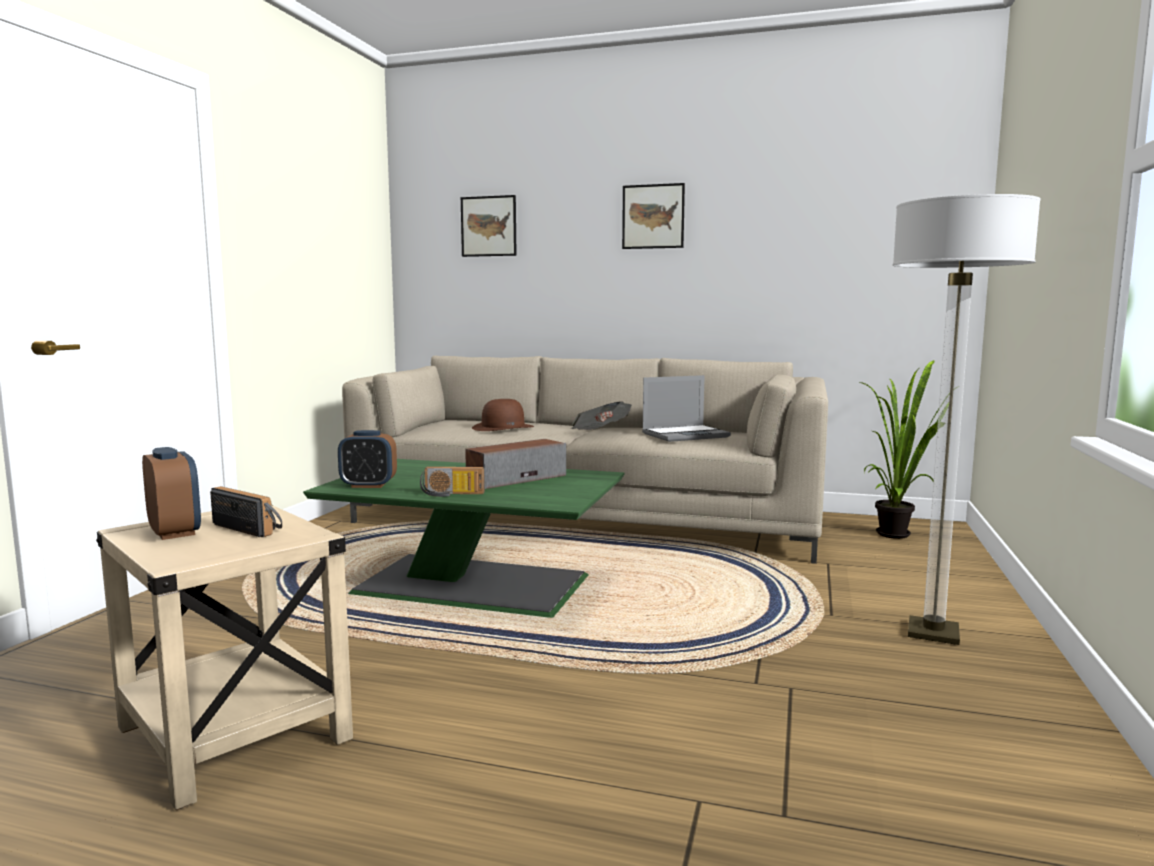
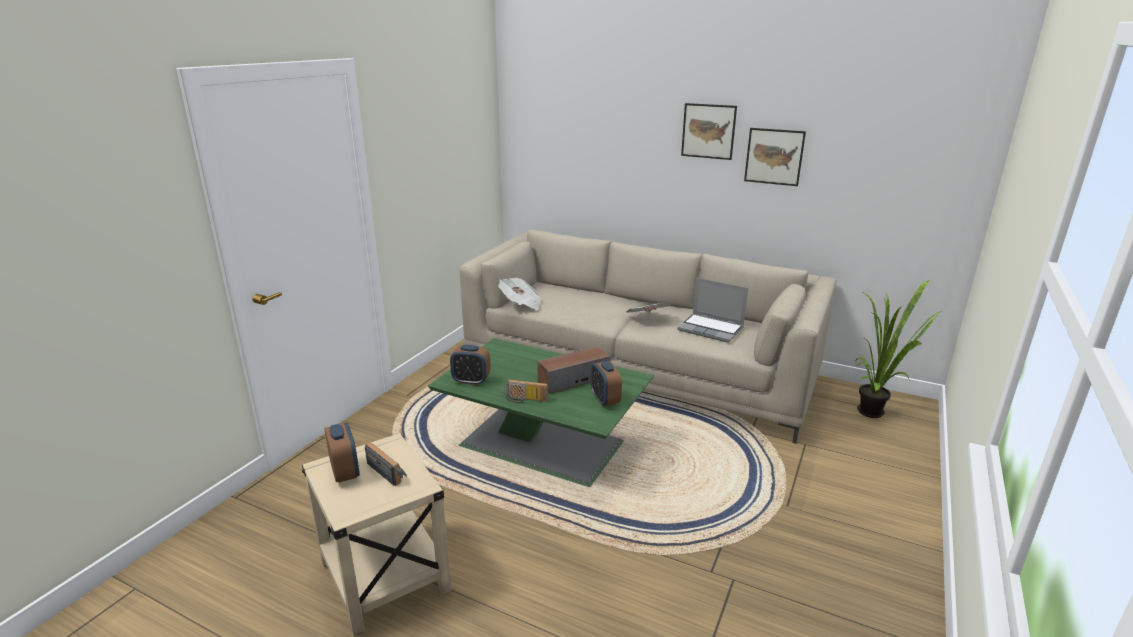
camera: 10 degrees right, 15 degrees up
(428, 429) = (521, 303): none -> newspaper
(489, 226) = (575, 125): picture -> picture (774, 156)
(503, 427) = (576, 304): brown hat -> none
(565, 489) = (605, 400): none -> alarm clock
(685, 435) = (711, 329): laptop -> laptop turned 45 degrees clockwise
(933, 633) = (855, 535): floor lamp -> none

